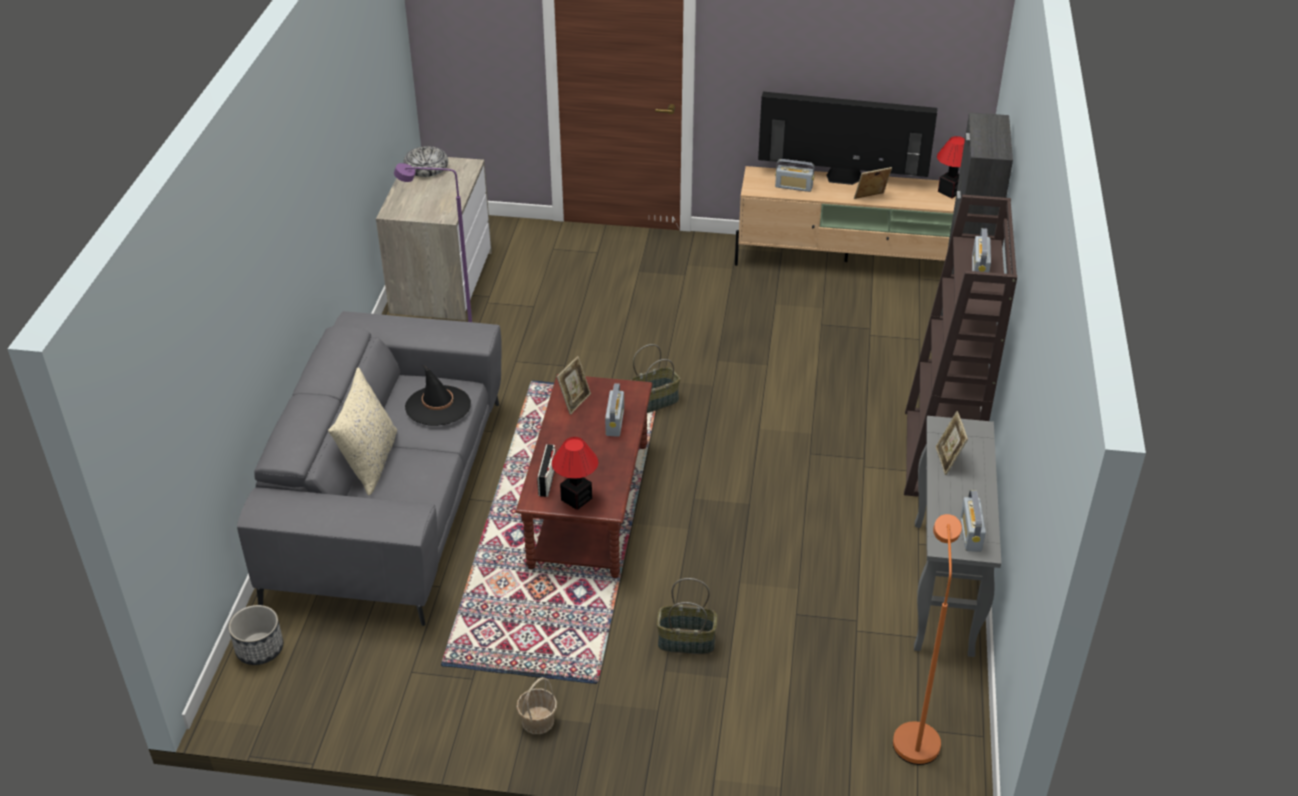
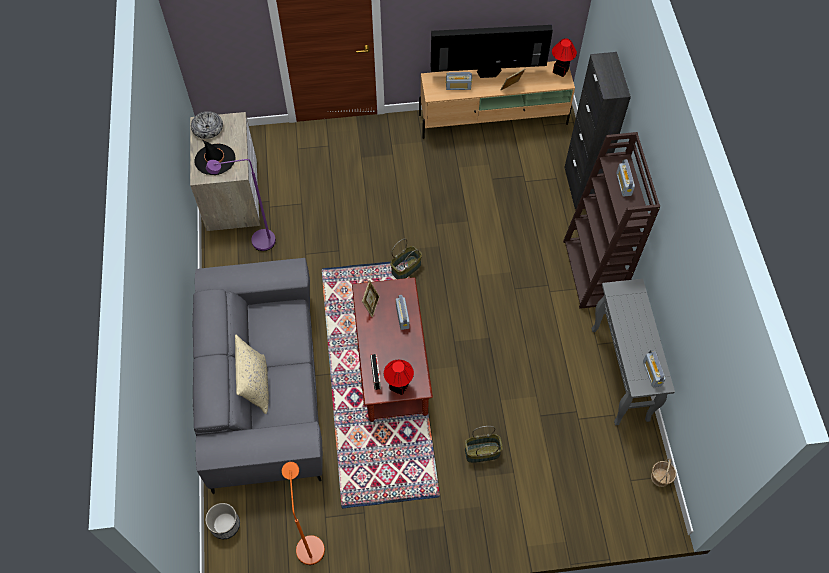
camera: 15 degrees left, 20 degrees up
(438, 406) = (283, 328): black hat -> black hat (215, 159)
(537, 721) = (413, 533): basket -> basket (660, 477)
(916, 734) = (630, 484): orange floor lamp -> orange floor lamp (309, 542)
(948, 460) = (624, 317): picture frame -> none

